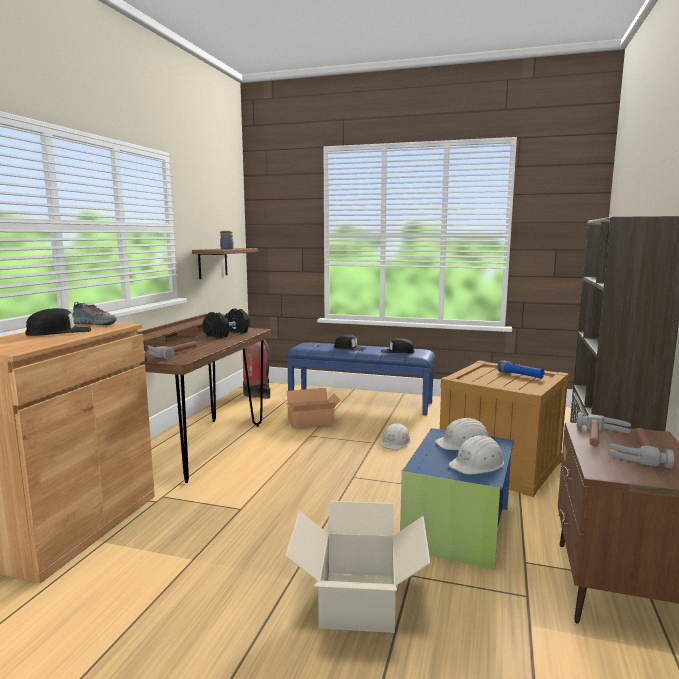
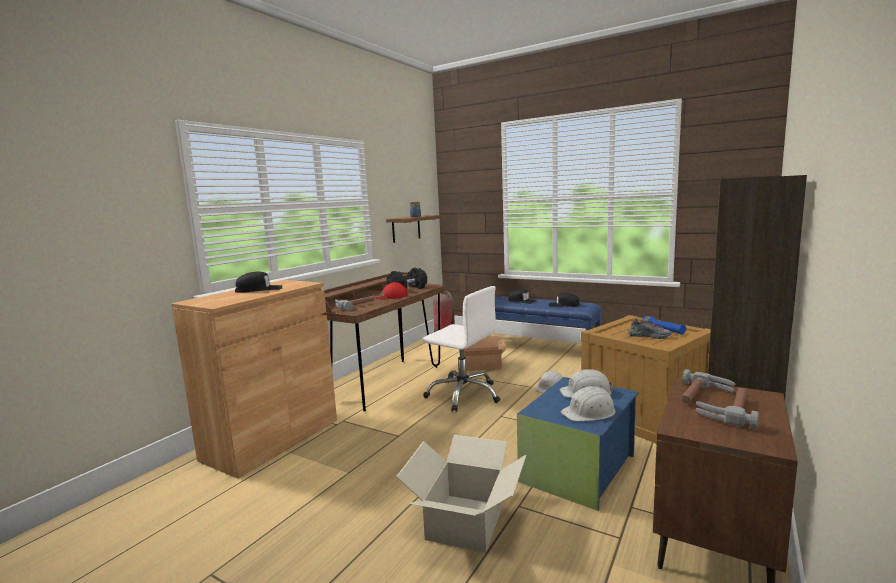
camera: 15 degrees right, 0 degrees up
(94, 324) = (289, 283): shoe -> shoe (649, 336)
(213, 342) = (391, 296): none -> red cap
(302, 455) = (464, 394): none -> white office chair

